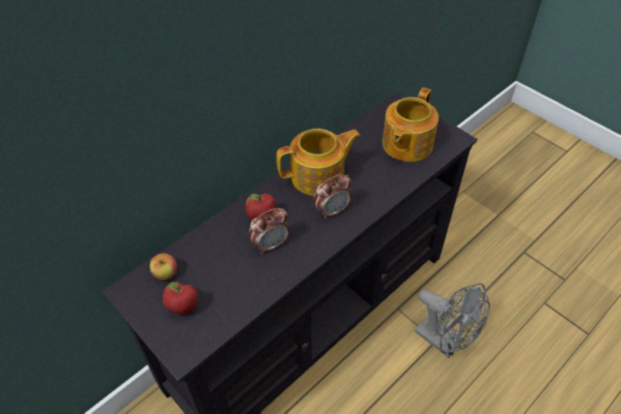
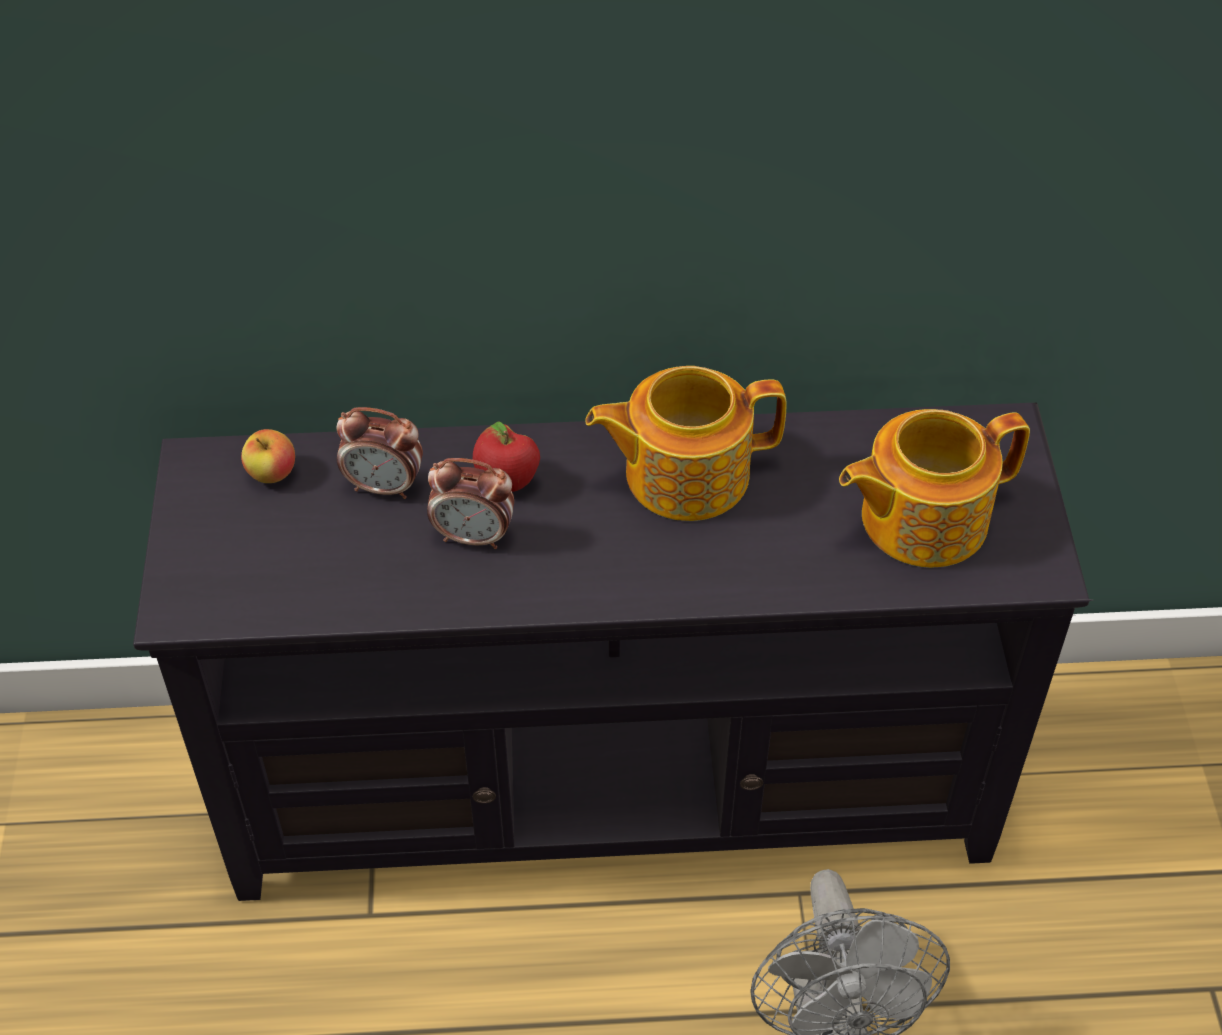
camera: 40 degrees right, 0 degrees up
(183, 308) = (243, 544): apple -> none
(319, 176) = (683, 473): teapot -> teapot turned 150 degrees clockwise
(332, 211) = (638, 549): alarm clock -> alarm clock (384, 486)

